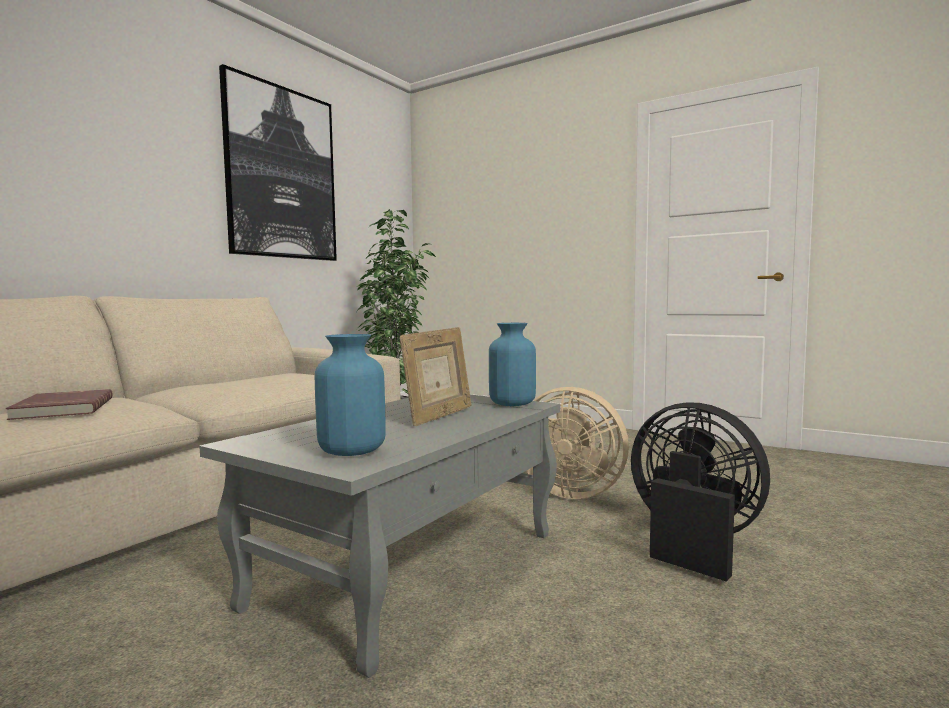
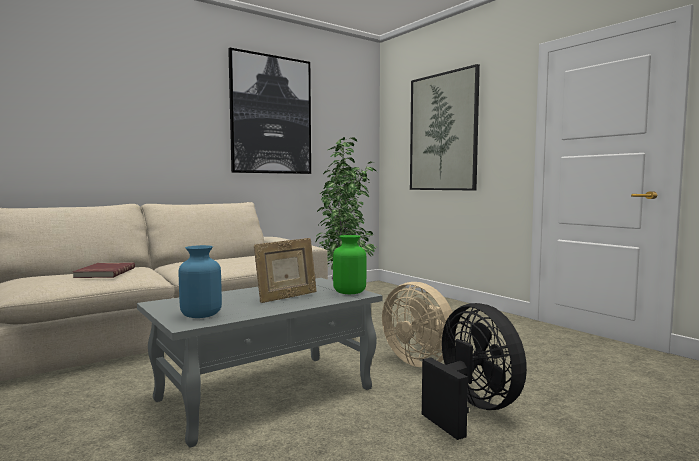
camera: 20 degrees right, 0 degrees up
(508, 209) = (443, 132): none -> picture
(512, 403) = (349, 292): blue vase -> green vase

